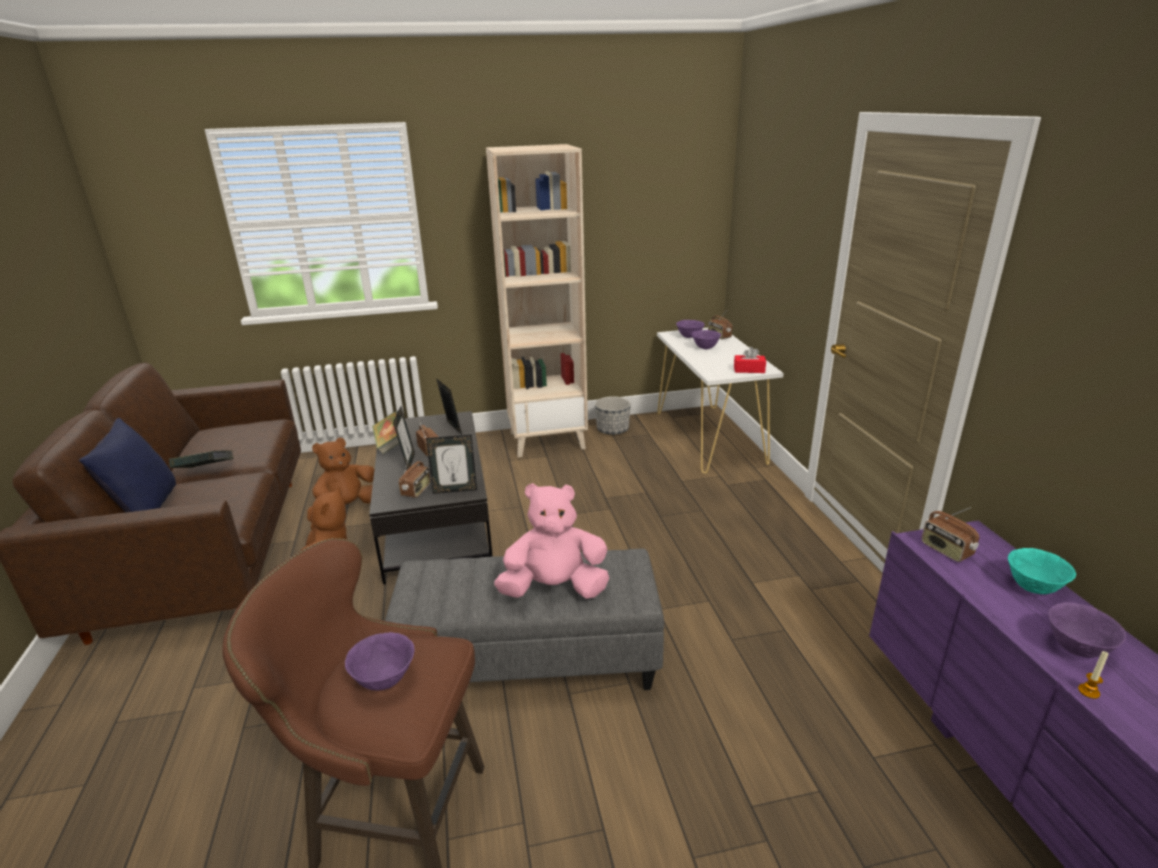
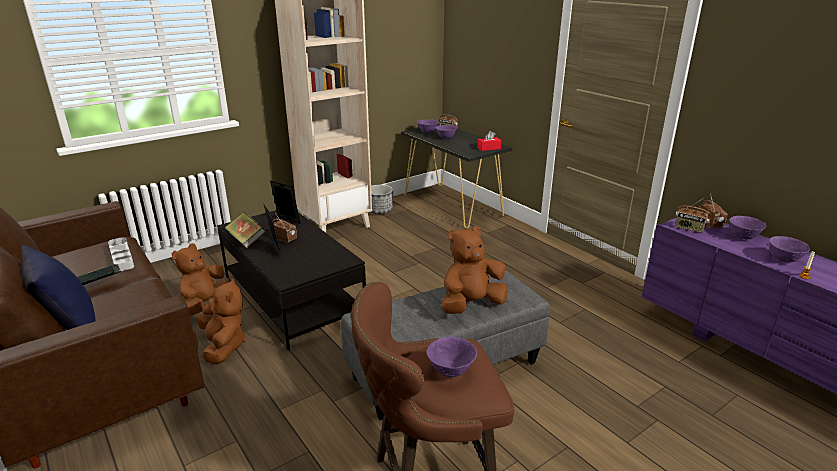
camera: 25 degrees left, 0 degrees up
(255, 441) = (121, 257): none -> grey tray
(417, 491) = (303, 267): radio -> radio (710, 224)
(455, 490) = (334, 261): picture frame -> none
(555, 588) = (471, 305): pink plush toy -> brown plush toy
(709, 438) = (452, 205): white console table -> black console table
(1033, 587) = (743, 237): turquoise bowl -> purple bowl

